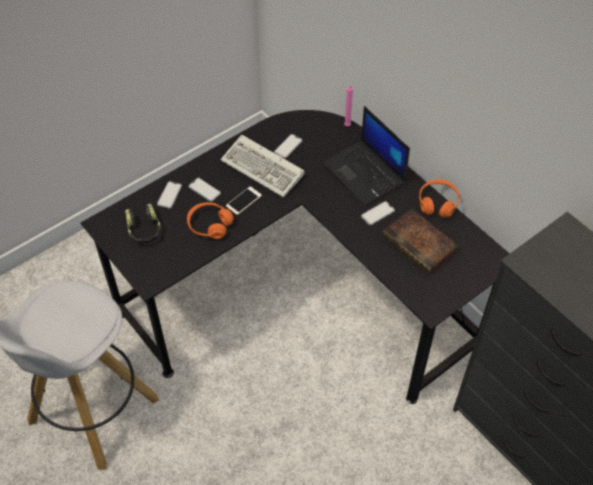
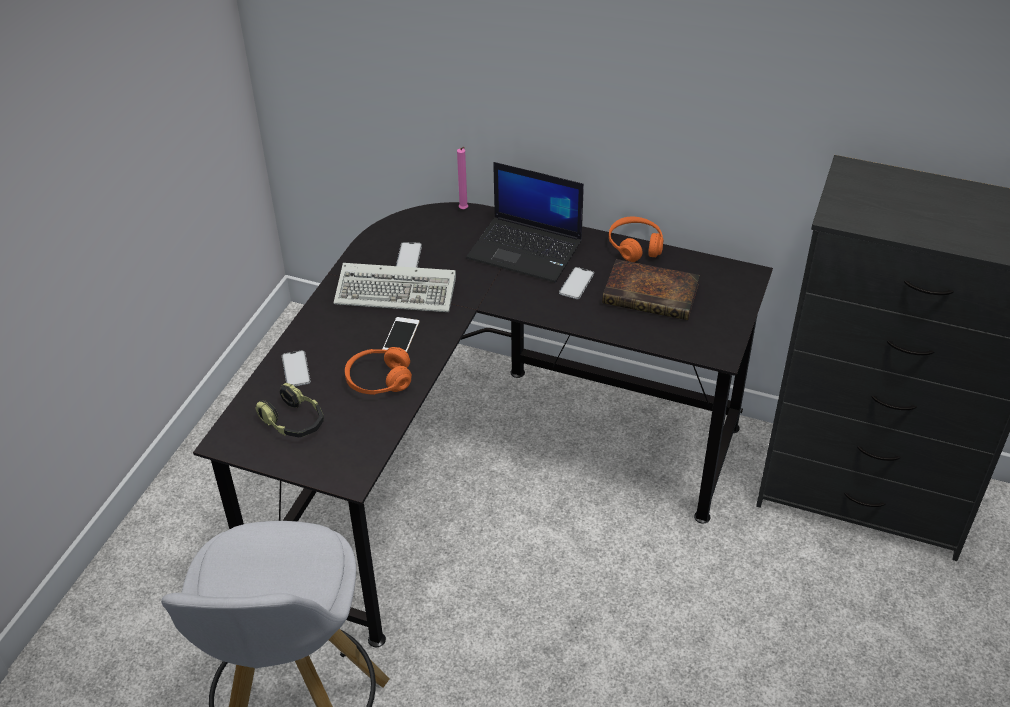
camera: 30 degrees left, 10 degrees down
(204, 190) = (339, 345): phone -> none

